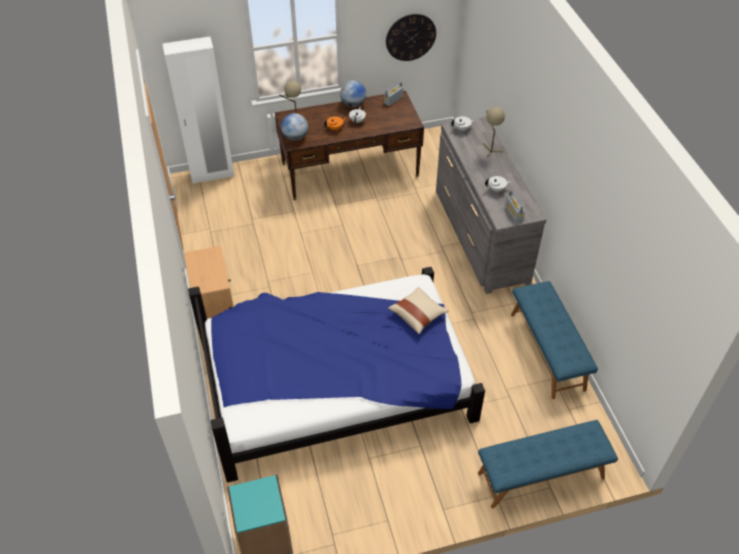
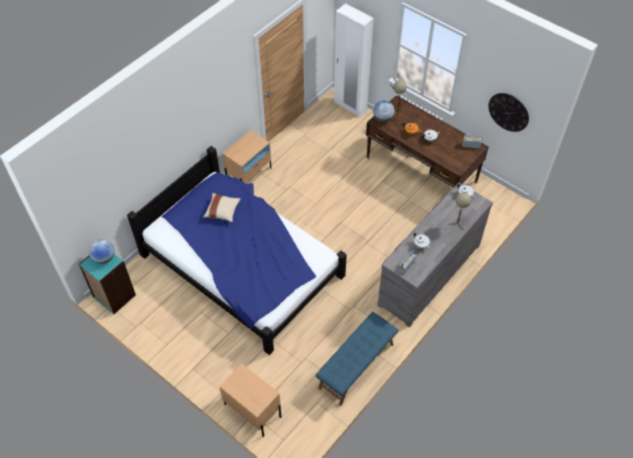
camera: 55 degrees right, 5 degrees up
(353, 104) = (444, 128): globe -> globe (104, 258)
(418, 315) = (295, 268): beige pillow -> beige pillow (222, 211)
(541, 476) = (252, 410): blue bench -> beige nightstand

